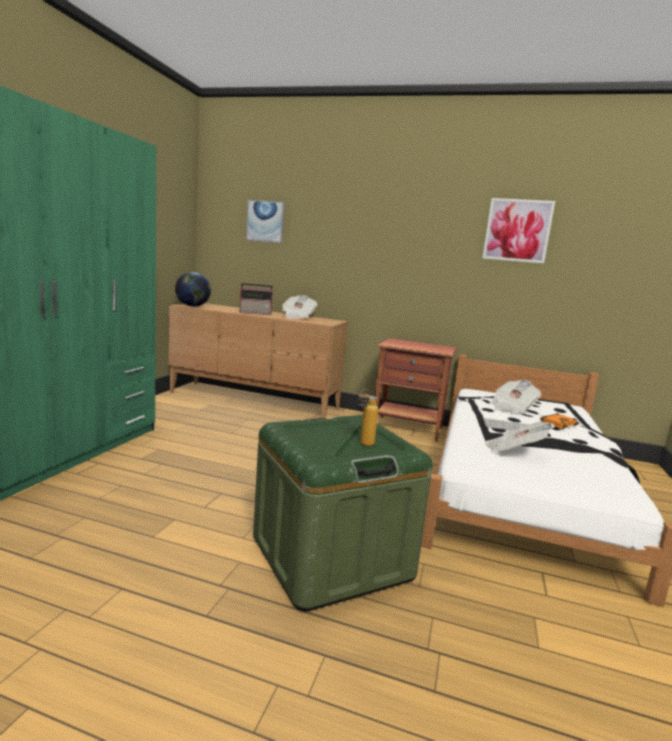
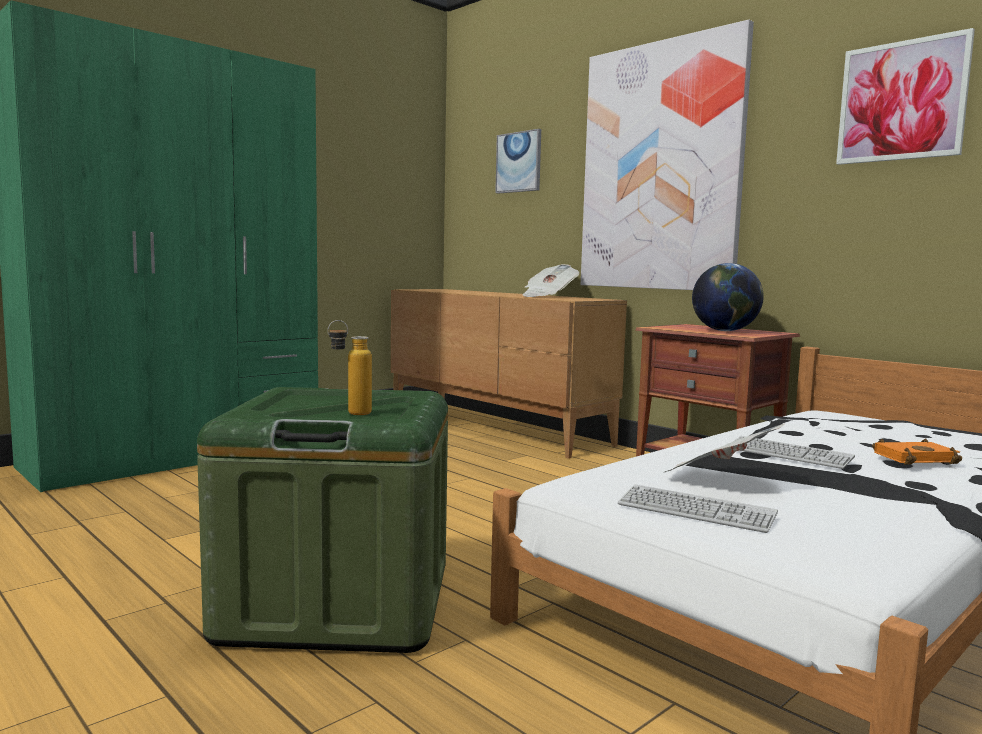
camera: 30 degrees right, 5 degrees down
(193, 306) = (420, 290): globe -> globe (725, 331)
(256, 313) = (492, 294): radio -> none
(374, 242) = (660, 167): none -> picture
(512, 408) = (854, 434): newspaper -> none
(539, 476) = (695, 511): none -> keyboard

